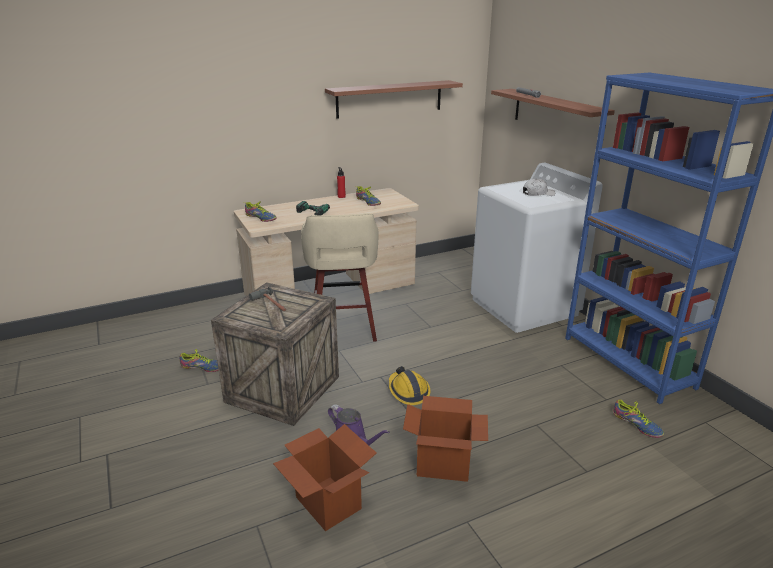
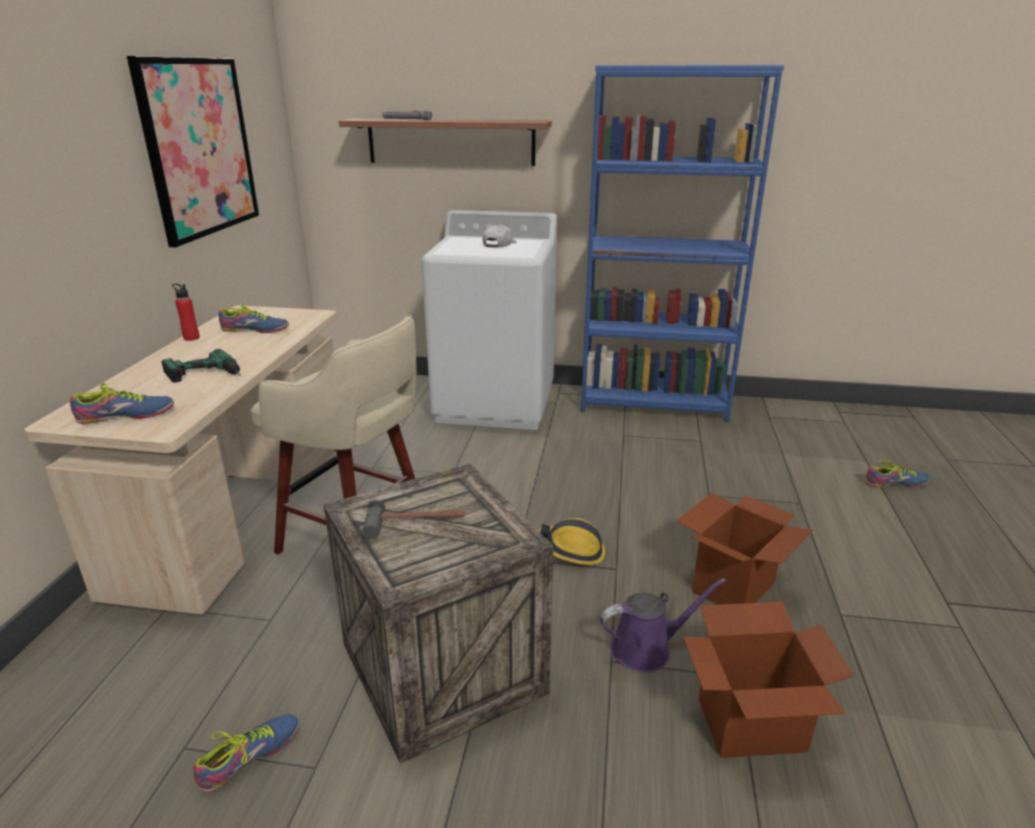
camera: 55 degrees left, 0 degrees up
(389, 99) = (199, 147): shelf -> picture
(636, 424) = (749, 446): shoe -> shoe (895, 483)

